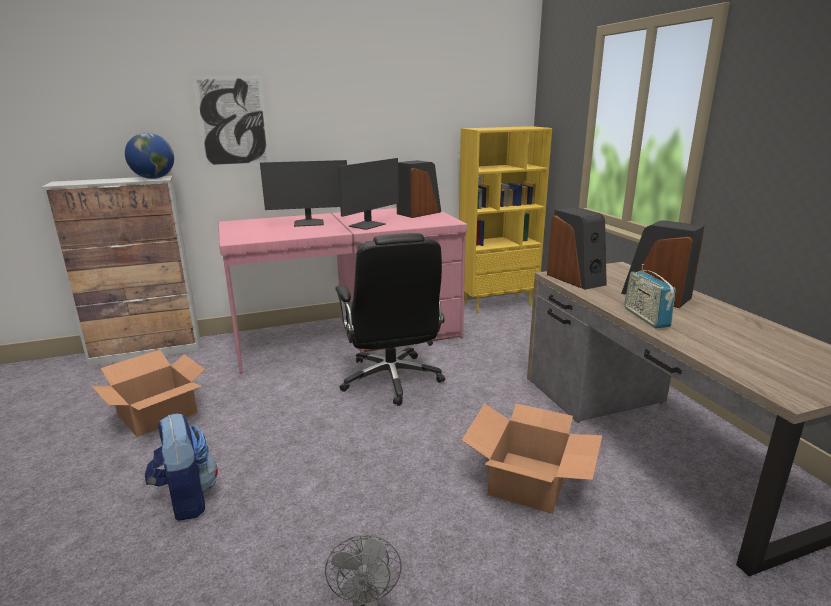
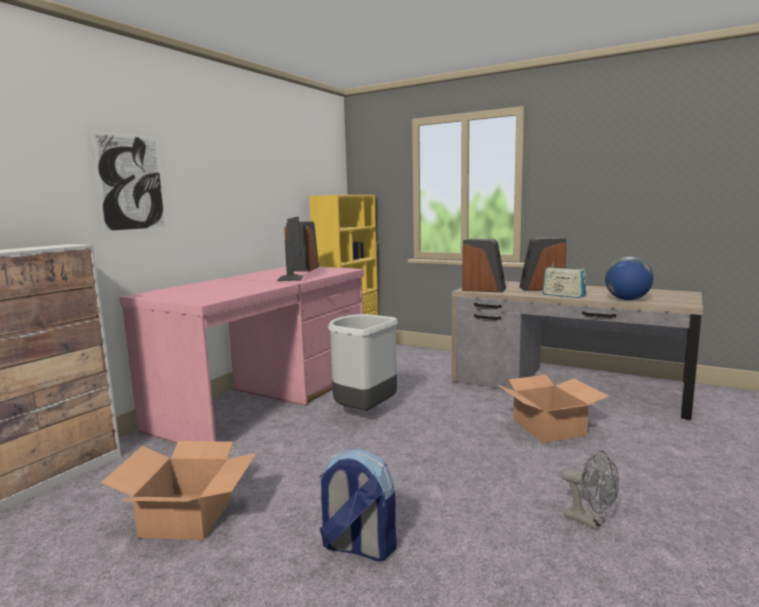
camera: 40 degrees left, 10 degrees down
(154, 178) = (63, 245): globe -> globe (627, 299)
(309, 223) = (231, 284): monitor -> none
(392, 380) = (364, 412): black office chair -> grey trash can

